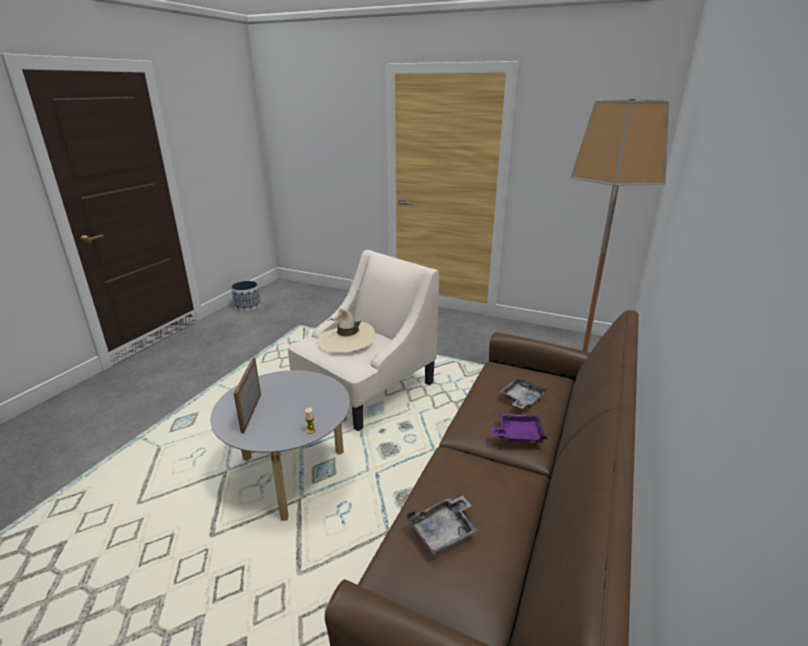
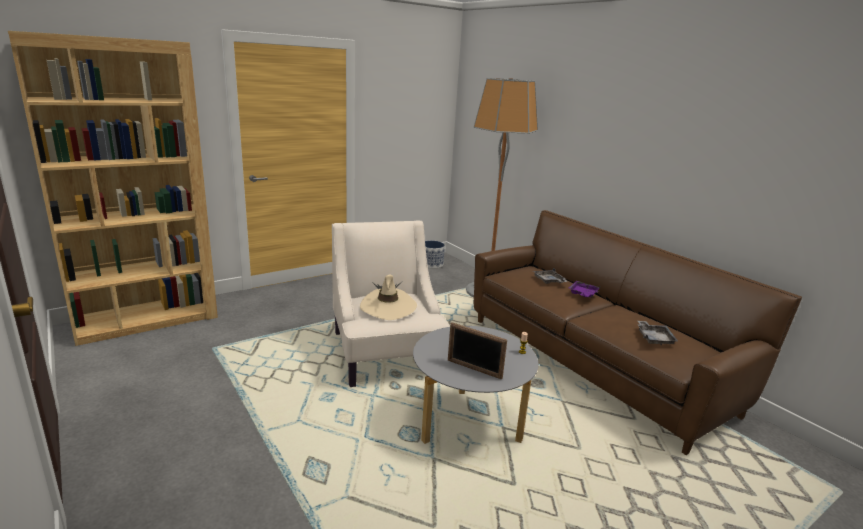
camera: 60 degrees left, 5 degrees down
(248, 306) = (93, 366): planter -> planter (431, 264)
(312, 293) = (147, 319): none -> brown bookcase

